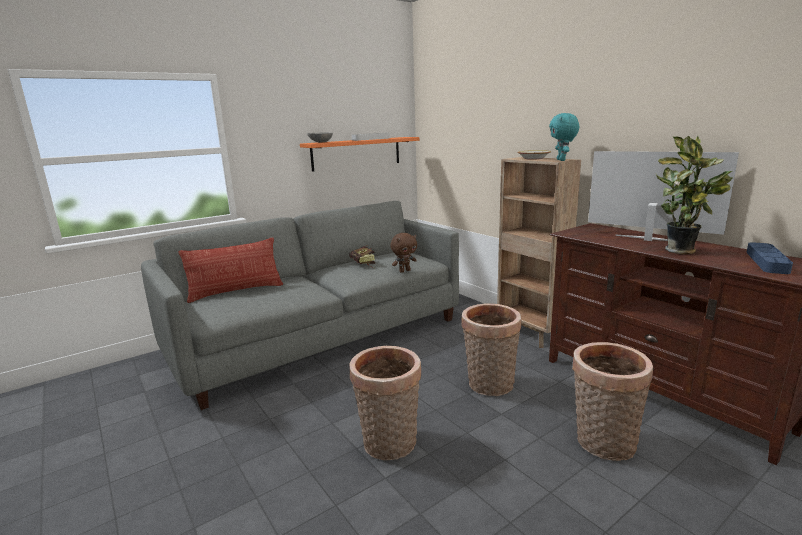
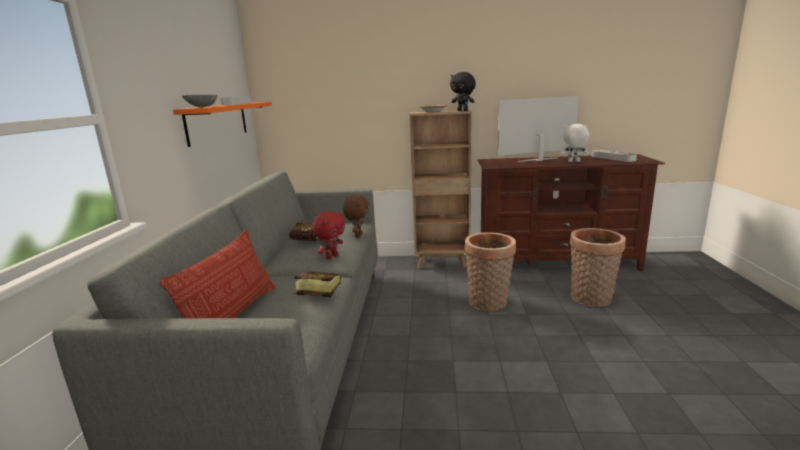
camera: 50 degrees left, 0 degrees up
(287, 297) = (315, 293): none -> book
(350, 279) = (331, 257): none -> red plush toy
(389, 445) = (520, 374): basket -> none
(562, 160) = (463, 110): turquoise plush toy -> black plush toy
(682, 251) = (573, 161): potted plant -> white plush toy
(766, 262) = (612, 158): blue tray -> grey tray

